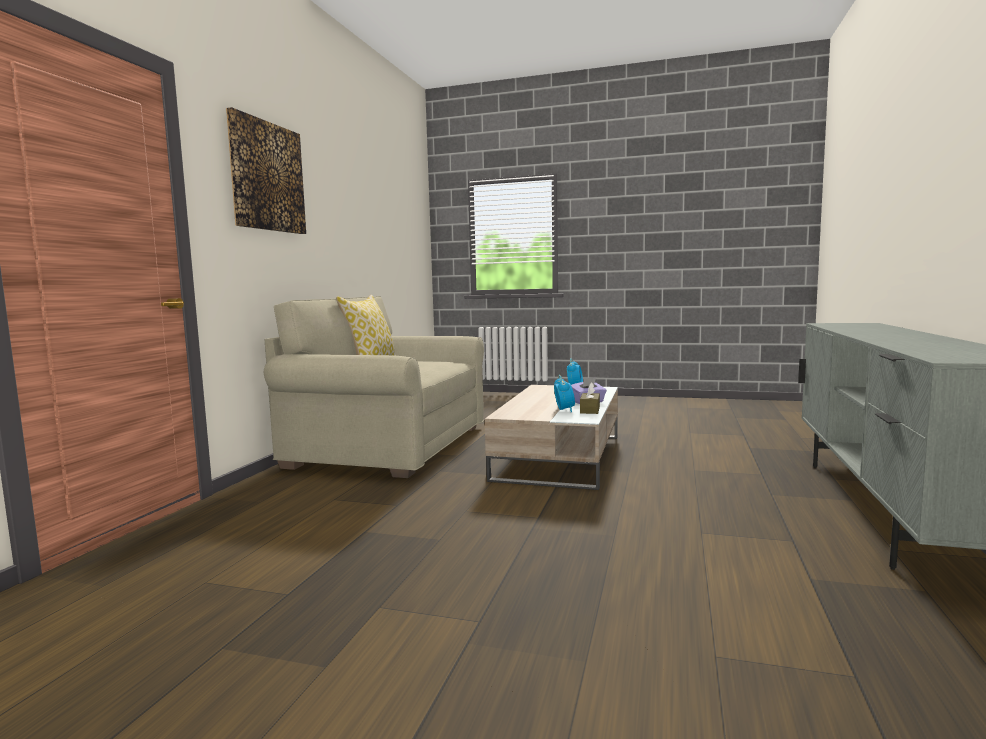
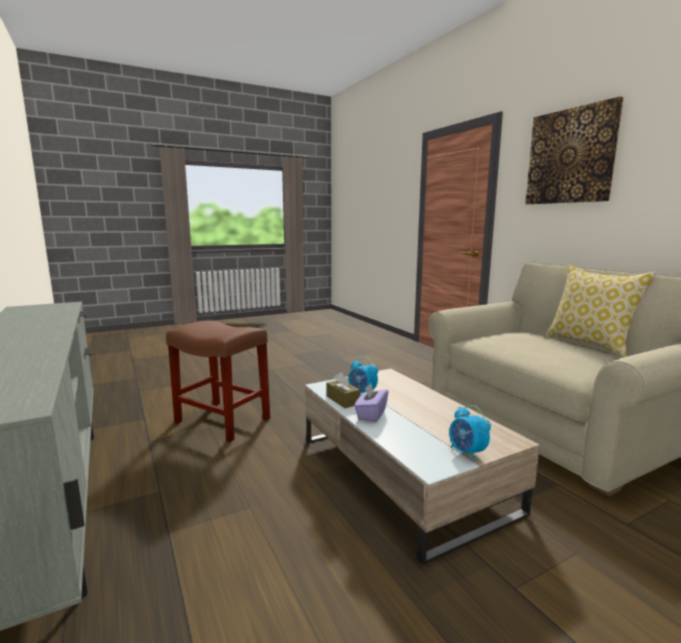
camera: 135 degrees right, 5 degrees up
(678, 536) = (221, 420): none -> brown stool

